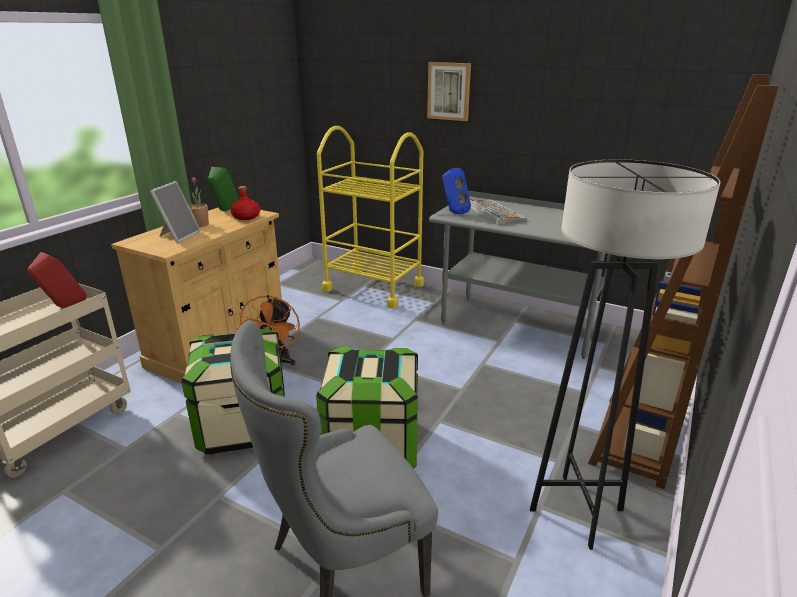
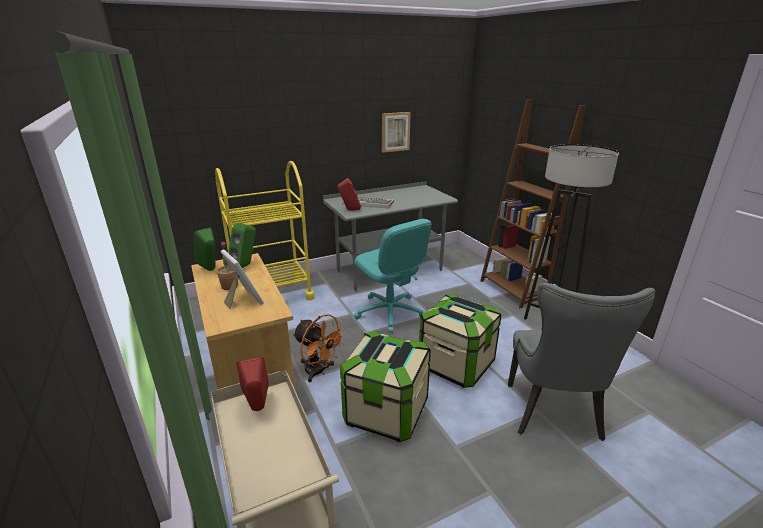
camera: 55 degrees left, 0 degrees up
(246, 217) = (246, 265): red bottle -> green speaker
(426, 360) = (389, 312): none -> turquoise office chair
(449, 91) = (299, 125): picture -> picture (395, 132)
(453, 212) = (350, 210): blue speaker -> red speaker

